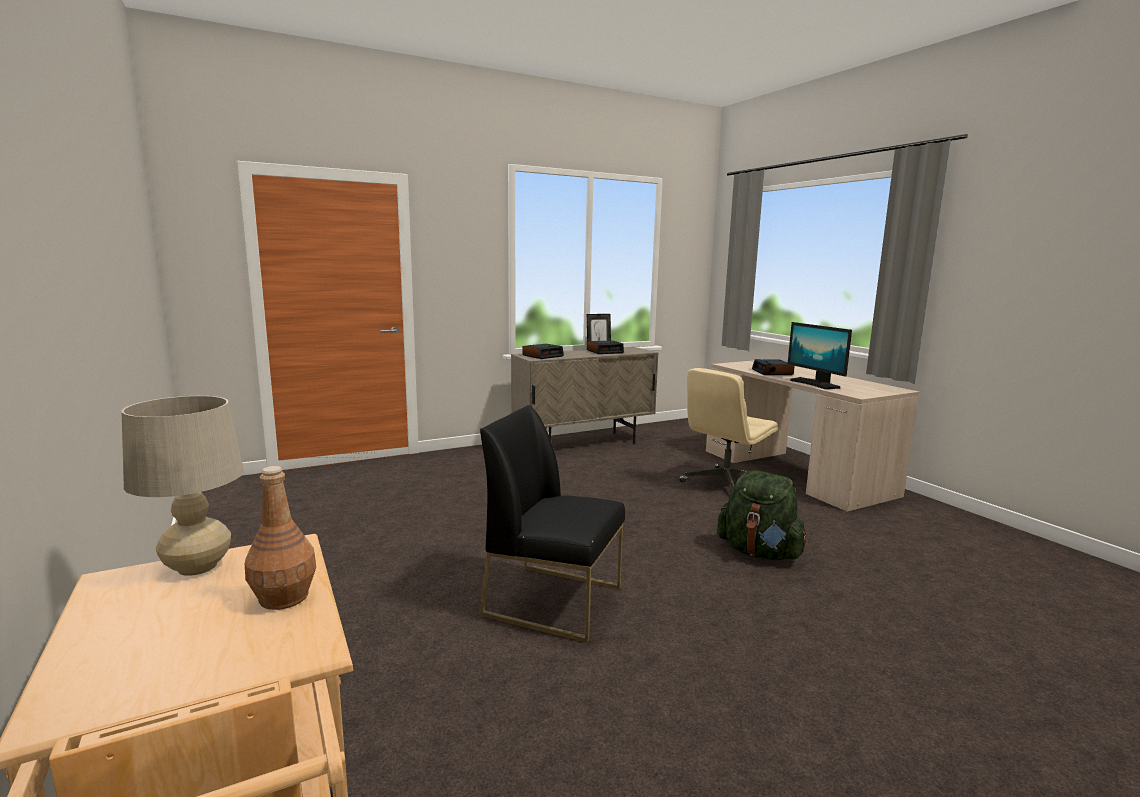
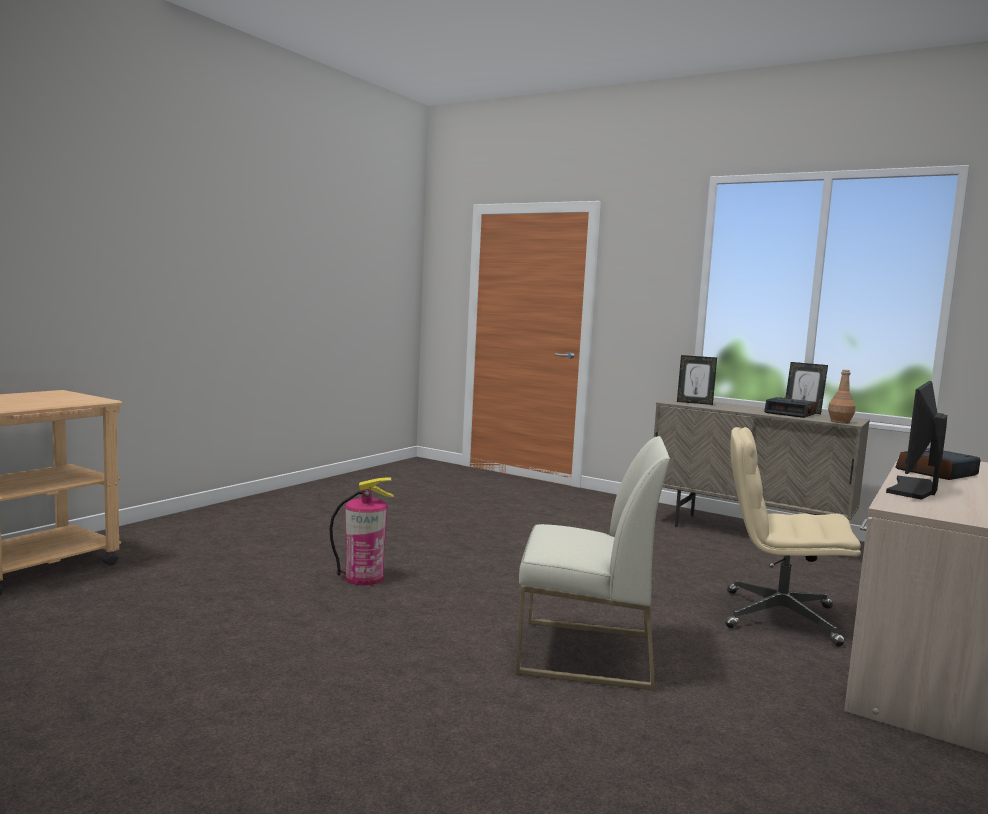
camera: 60 degrees right, 5 degrees down
(198, 567) = (72, 395): beige table lamp -> none
(283, 598) = (41, 403): brown bottle -> brown bottle (839, 422)
(543, 355) = (694, 403): alarm clock -> picture frame
(554, 601) = (364, 578): black chair -> fire extinguisher
(759, 553) = (584, 654): green backpack -> white chair

